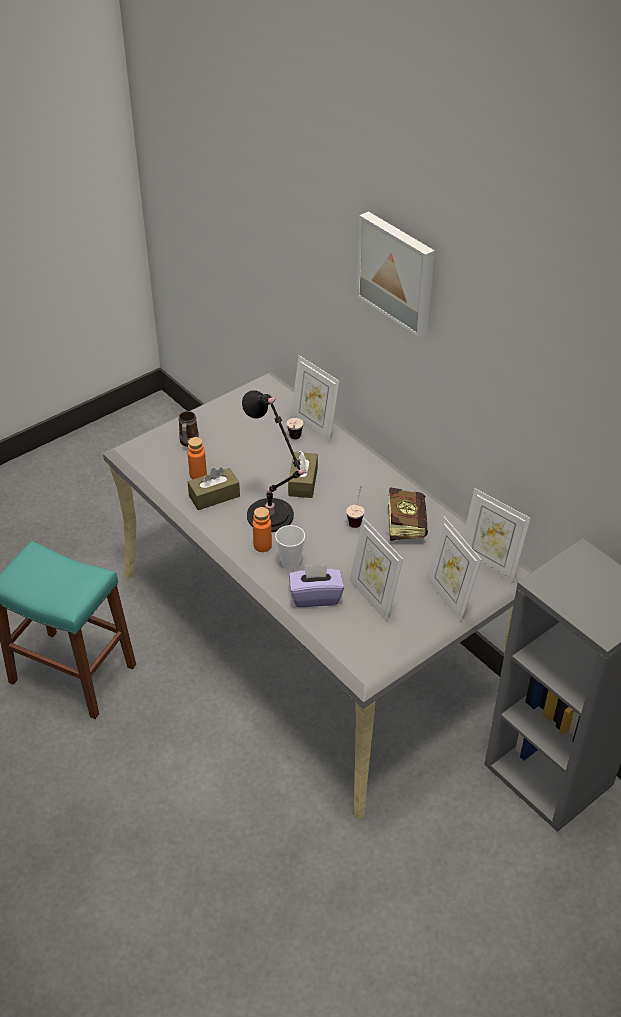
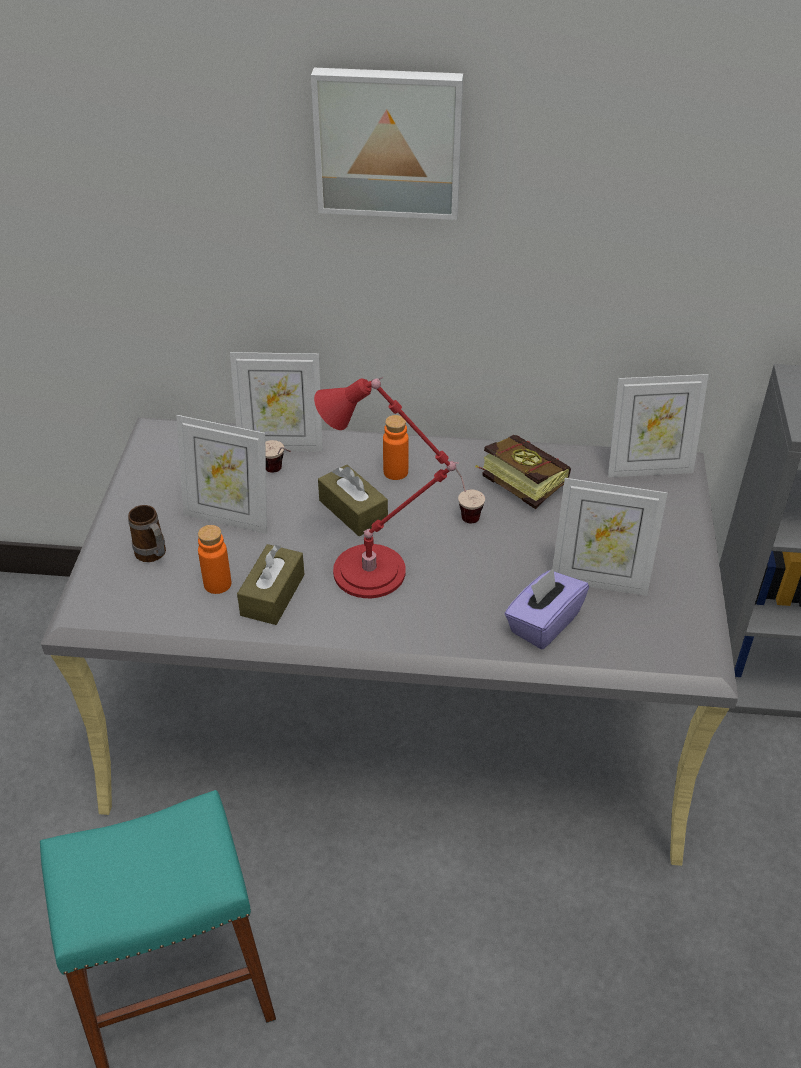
camera: 45 degrees left, 0 degrees up
(262, 545) = (408, 611): orange bottle -> orange bottle (395, 472)
(272, 518) = (376, 572): black table lamp -> red table lamp
(290, 563) = (466, 607): cup -> none
(448, 597) = (662, 527): picture frame -> picture frame (228, 518)

